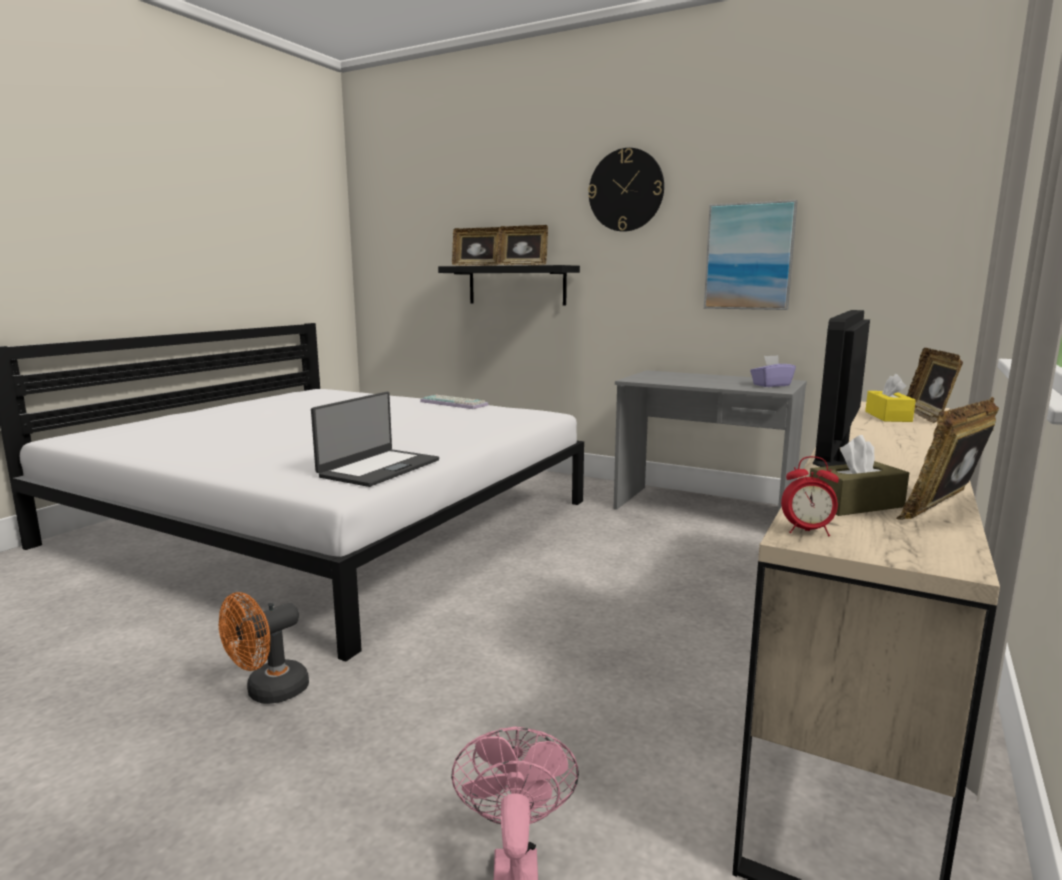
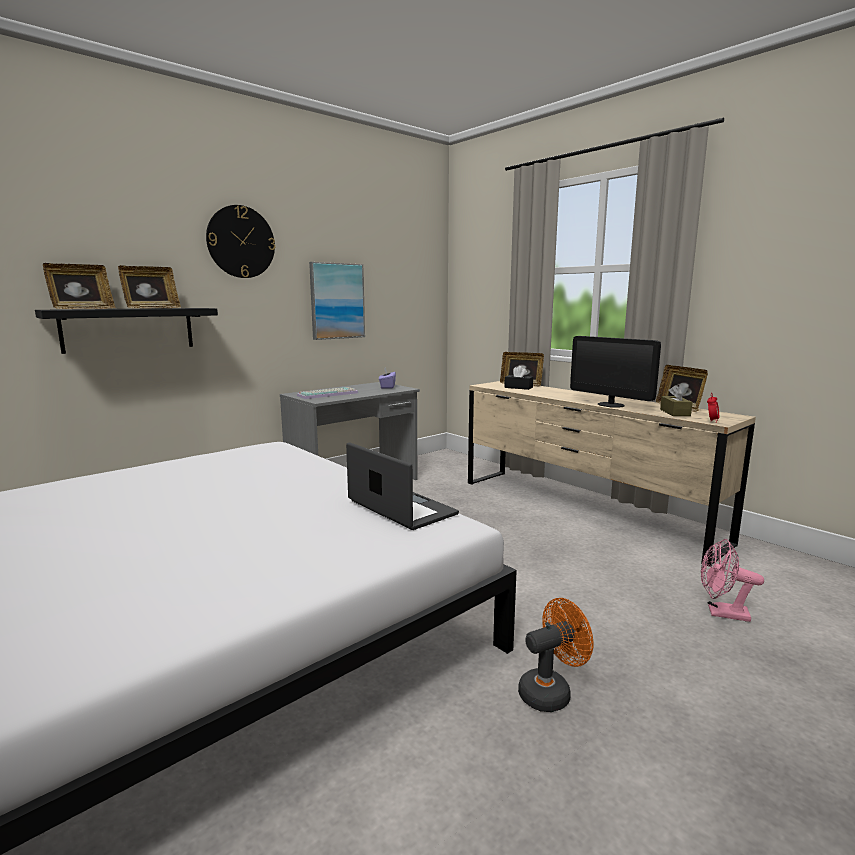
camera: 70 degrees left, 0 degrees up
(268, 692) = (551, 691): orange fan -> orange fan turned 90 degrees counterclockwise
(455, 403) = (164, 464): keyboard -> keyboard (328, 394)
(888, 416) = (518, 387): yellow tissue box -> black tissue box

